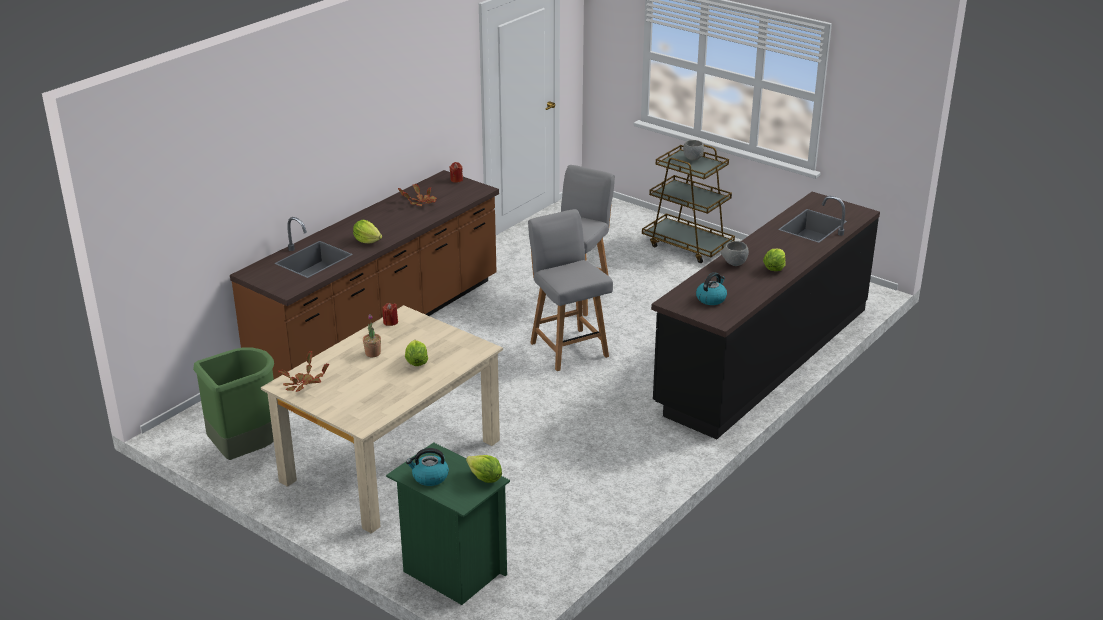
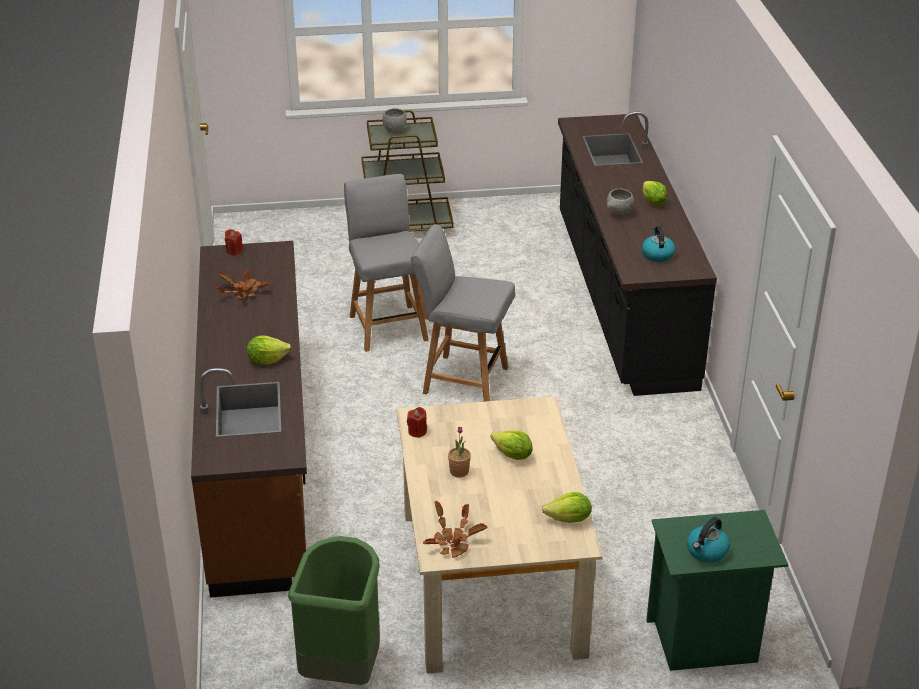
camera: 45 degrees left, 5 degrees up
(485, 479) = (747, 522): lettuce -> lettuce (569, 519)

